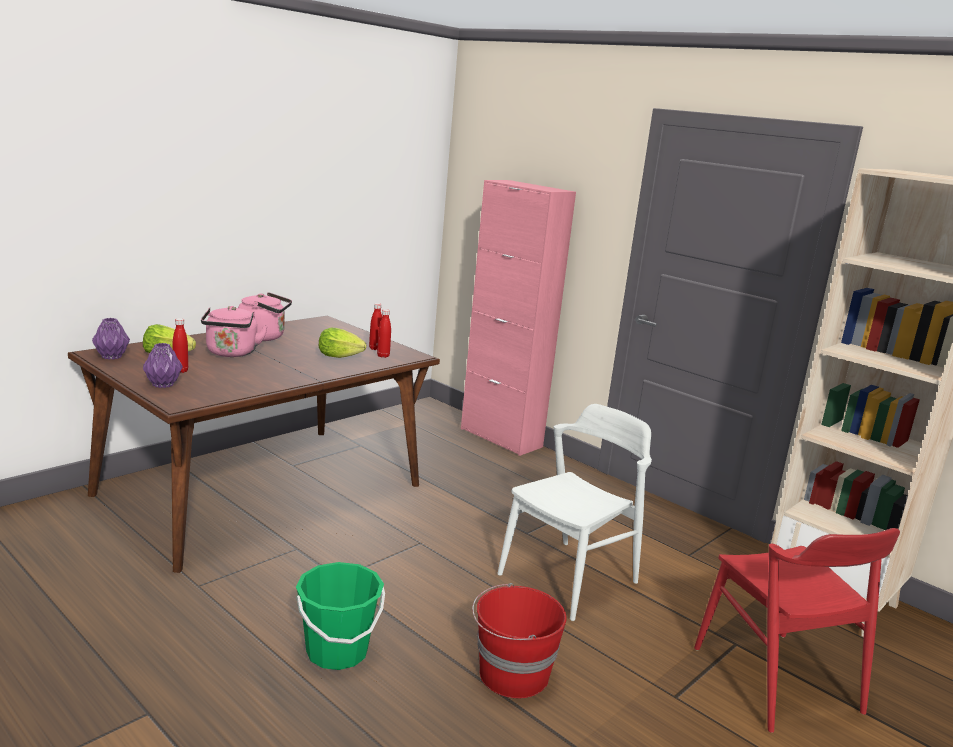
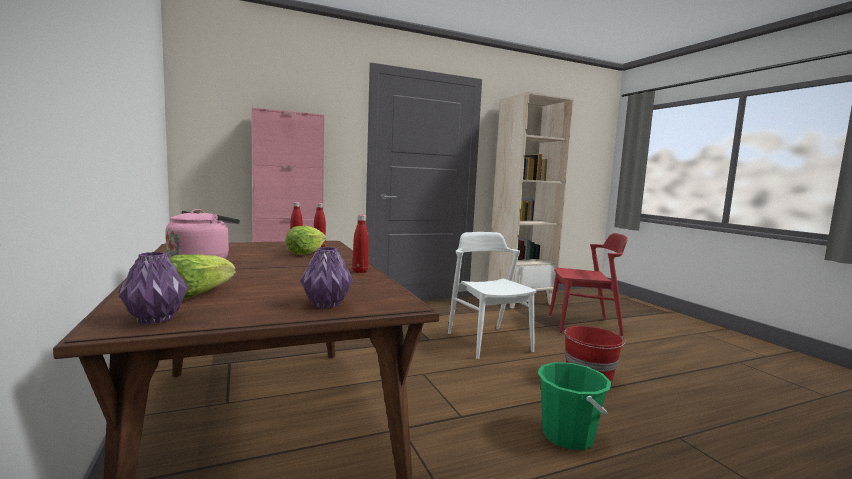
camera: 65 degrees left, 10 degrees down
(180, 371) = (279, 295): red bottle -> red bottle (360, 271)
(231, 353) = (242, 275): pink kettle -> none

